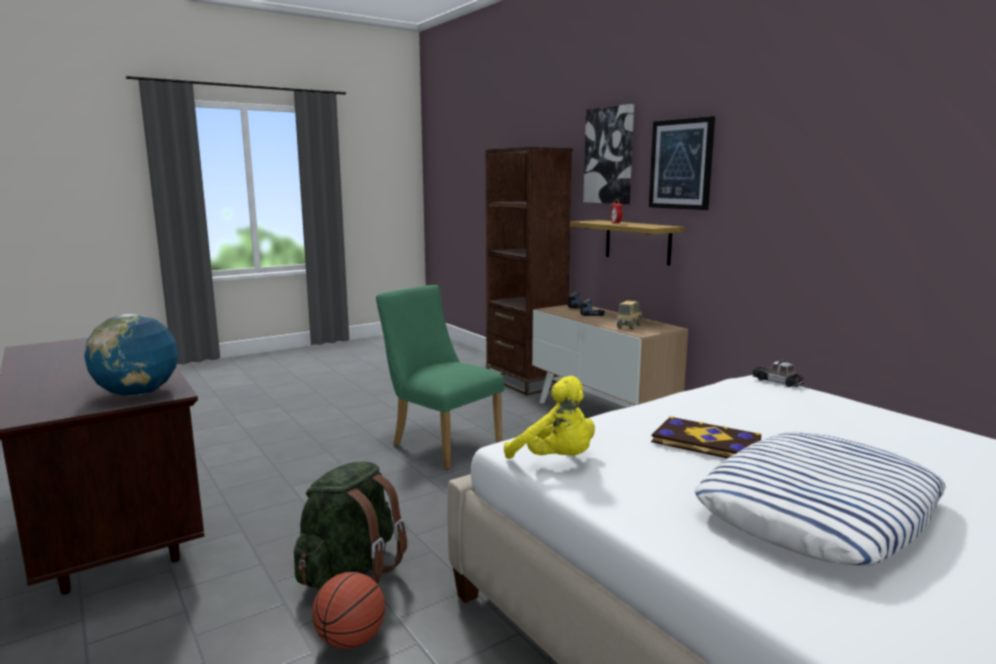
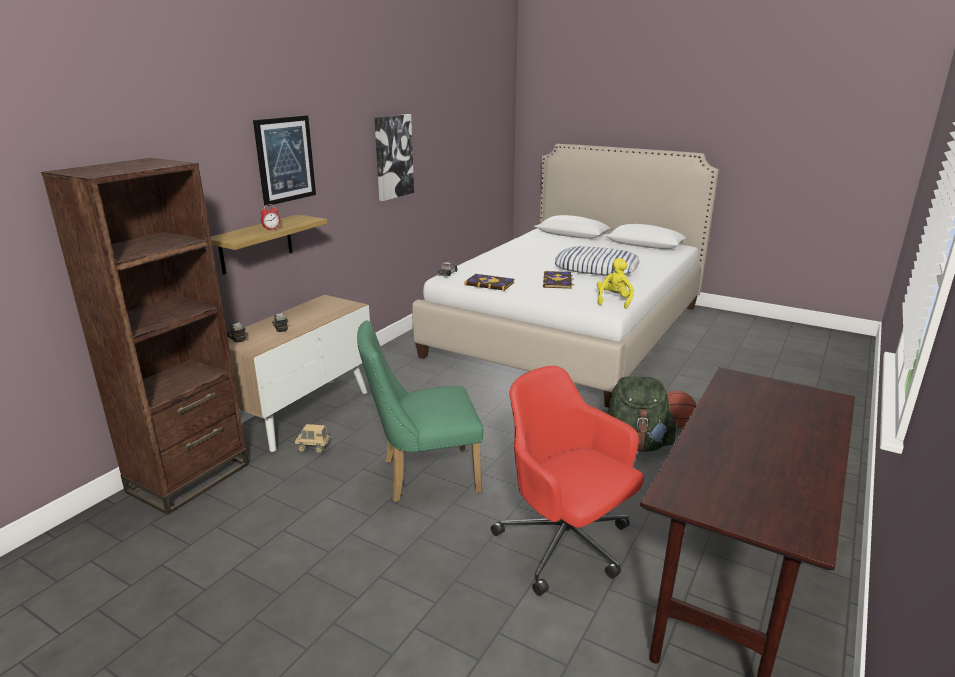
camera: 115 degrees left, 10 degrees up
(137, 394) = (751, 386): globe -> none
(275, 477) = (566, 545): none -> red office chair
(440, 444) = (422, 476): green chair -> green chair turned 60 degrees clockwise
(609, 155) = (202, 161): picture -> picture (393, 156)
(629, 326) = (328, 310): toy truck -> toy truck (313, 448)
(707, 394) = (489, 283): none -> book

